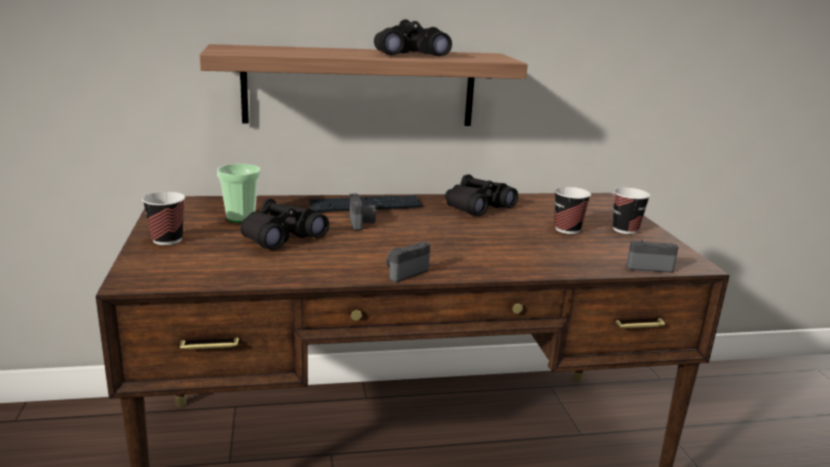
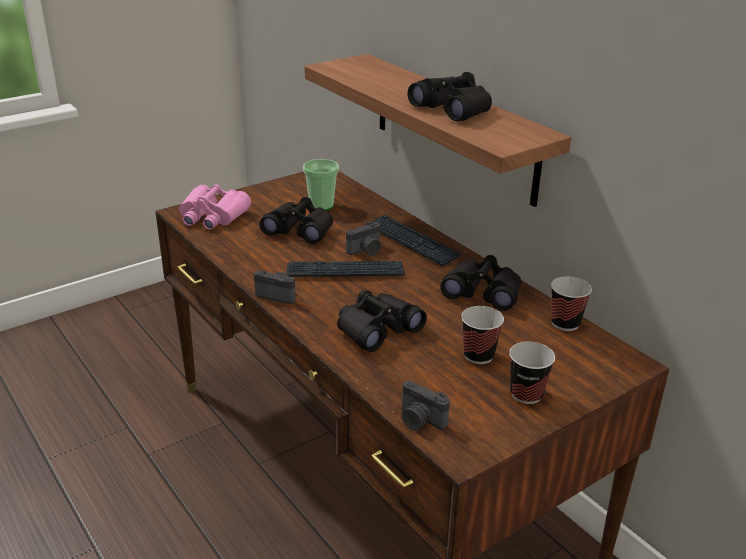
camera: 65 degrees right, 10 degrees up
(167, 240) = (253, 198): cup -> cup (565, 323)
(176, 267) = (212, 216): none -> pink binoculars
(390, 238) = (345, 271): none -> keyboard
(504, 250) = (377, 329): none -> black binoculars
(647, 266) = (419, 421): camera -> camera turned 150 degrees clockwise

